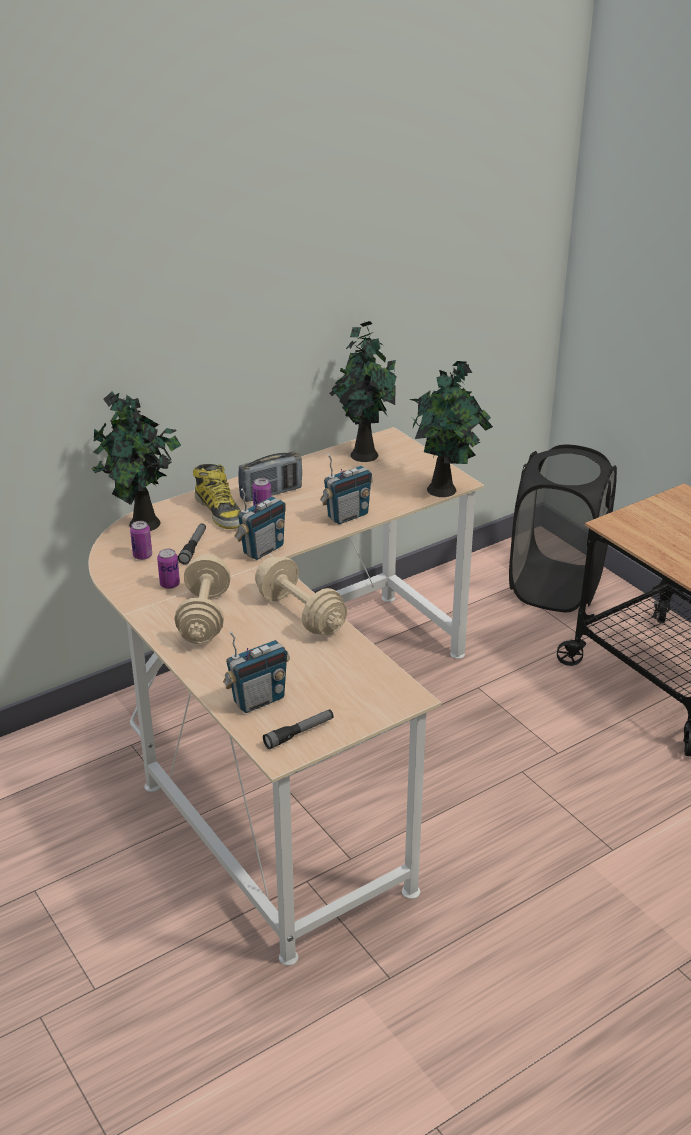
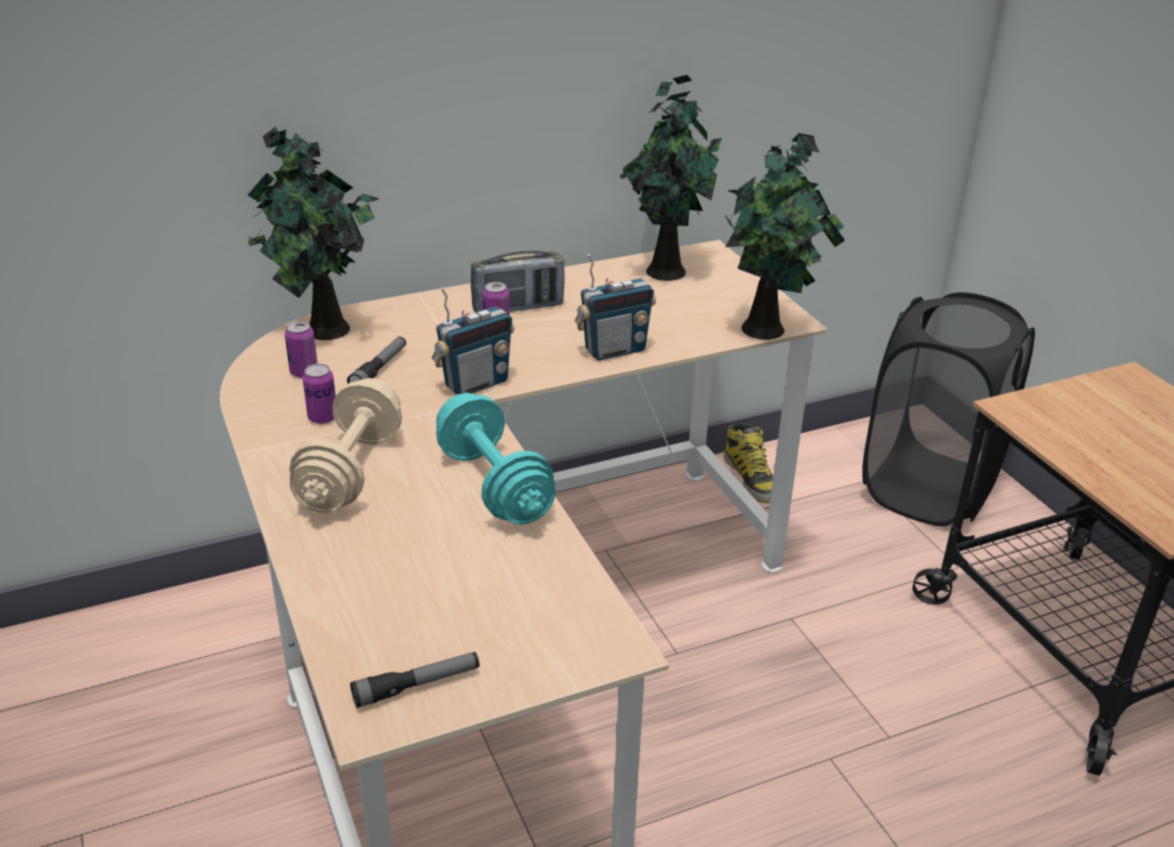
camera: 10 degrees right, 0 degrees up
(220, 511) = (437, 324): boot -> boot (751, 478)
(258, 700) = (375, 617): radio -> none
(300, 614) = (494, 485): beige dumbbell -> turquoise dumbbell

